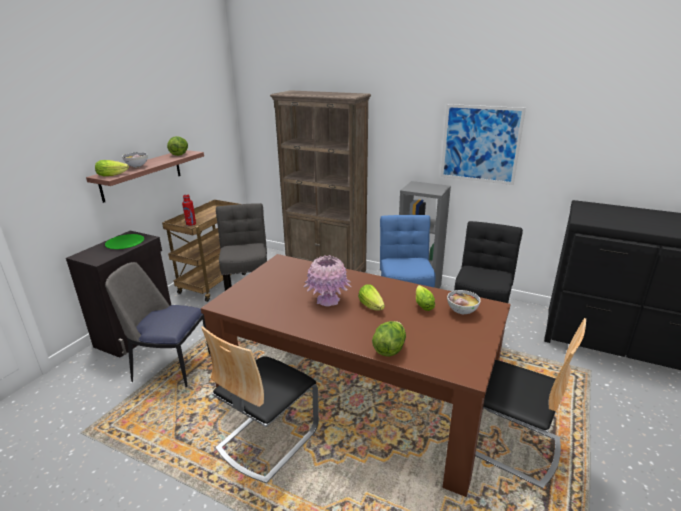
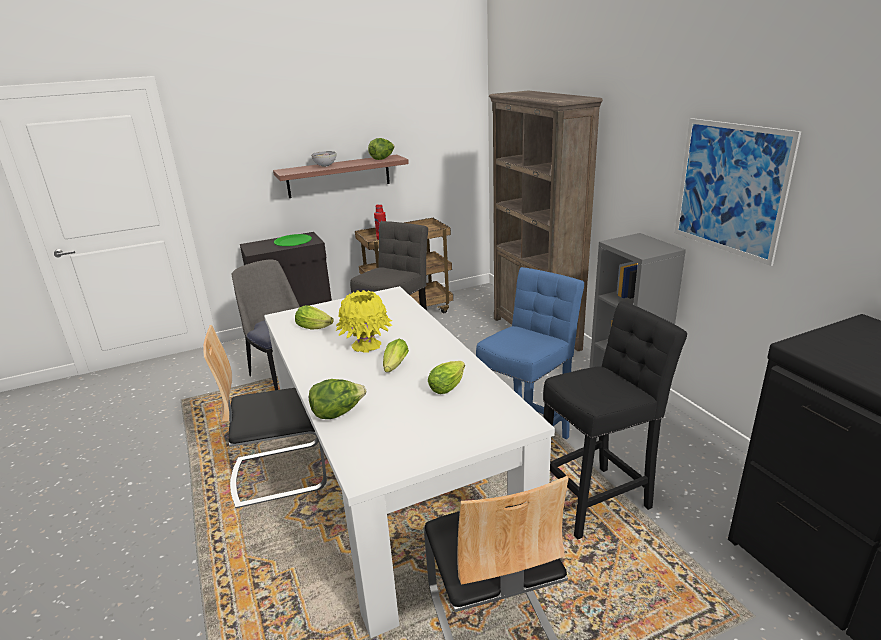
camera: 40 degrees right, 0 degrees up
(114, 175) = (293, 171): lettuce -> lettuce (316, 327)
(327, 300) = (366, 345): pink vase -> yellow vase
(355, 398) = (393, 479): brown dining table -> white dining table
(462, 311) = (477, 410): bowl -> none

